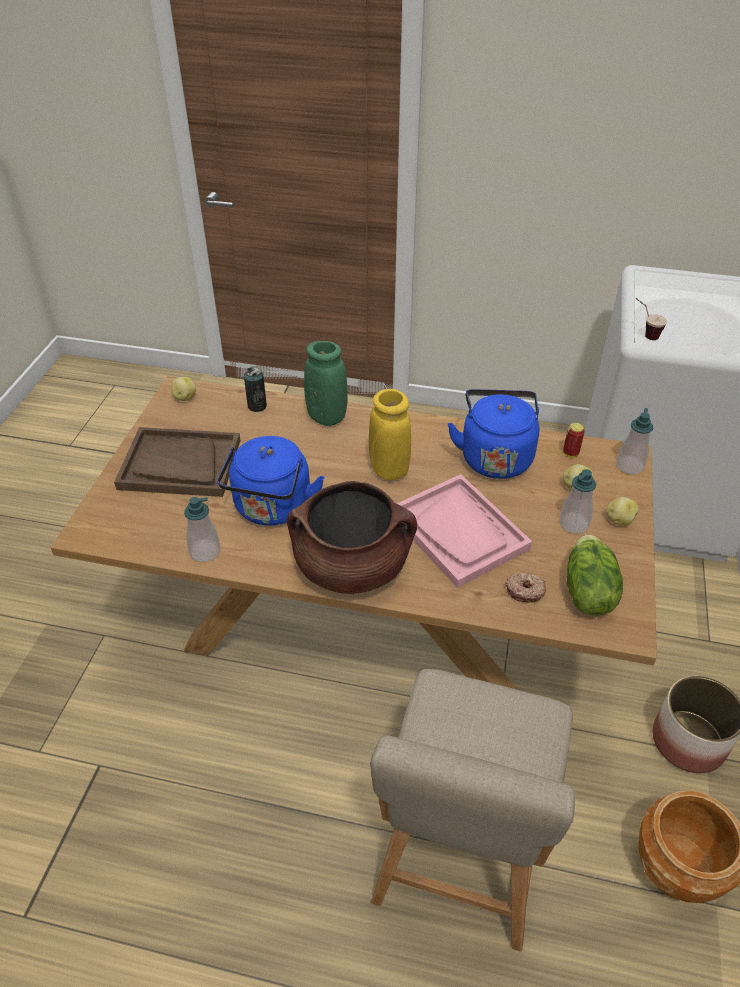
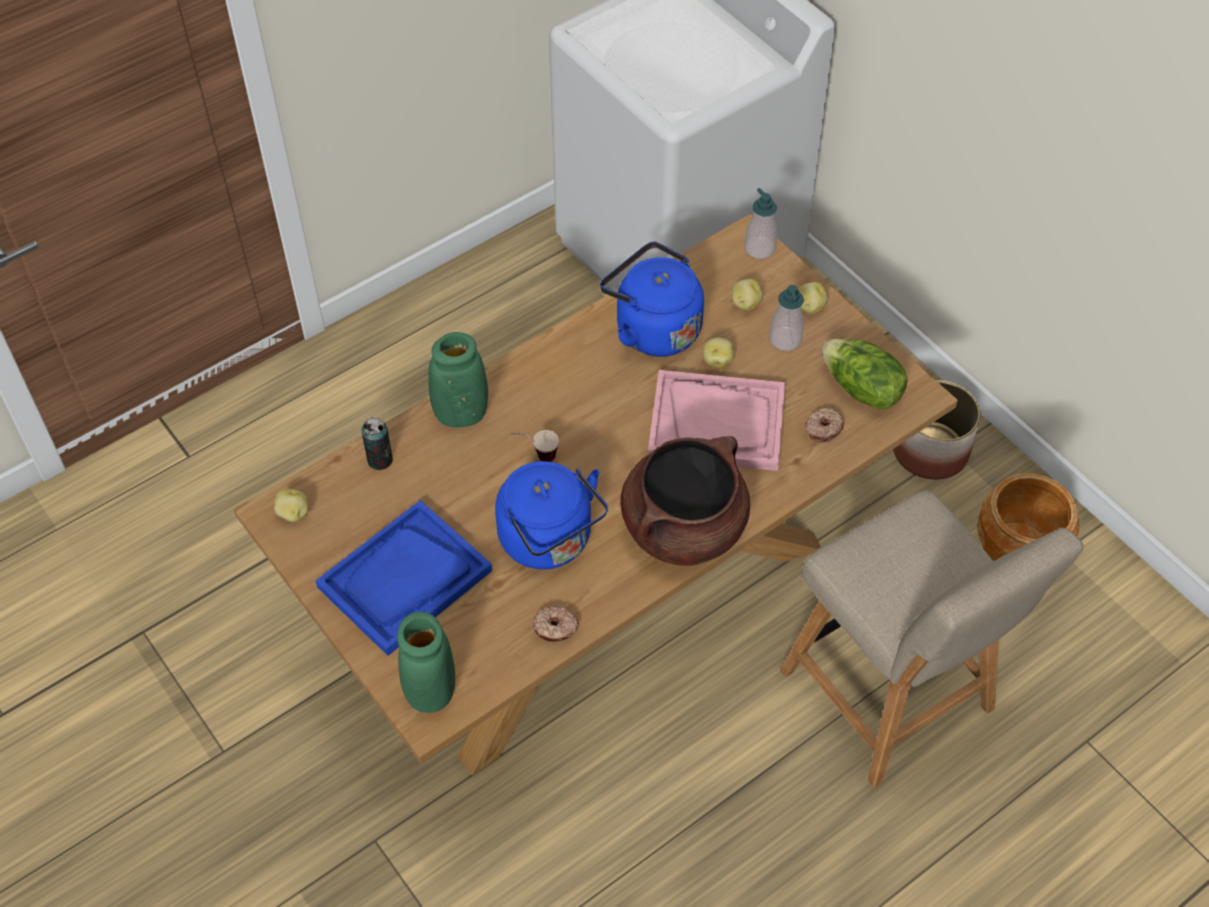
camera: 50 degrees left, 10 degrees up
(105, 523) = (431, 691): none -> green vase
(179, 464) = (405, 580): brown tray -> blue tray
(205, 551) = (555, 628): soap dispenser -> donut
(389, 469) = (589, 417): yellow vase -> none
(510, 500) = (717, 360): none -> potato
(570, 453) = (704, 274): can -> none
(644, 333) = (666, 106): cup -> cup (536, 456)

